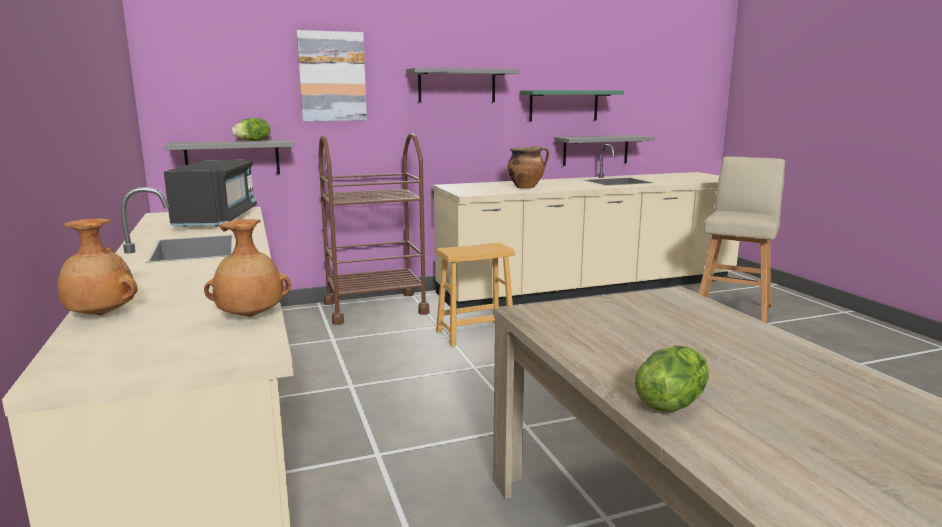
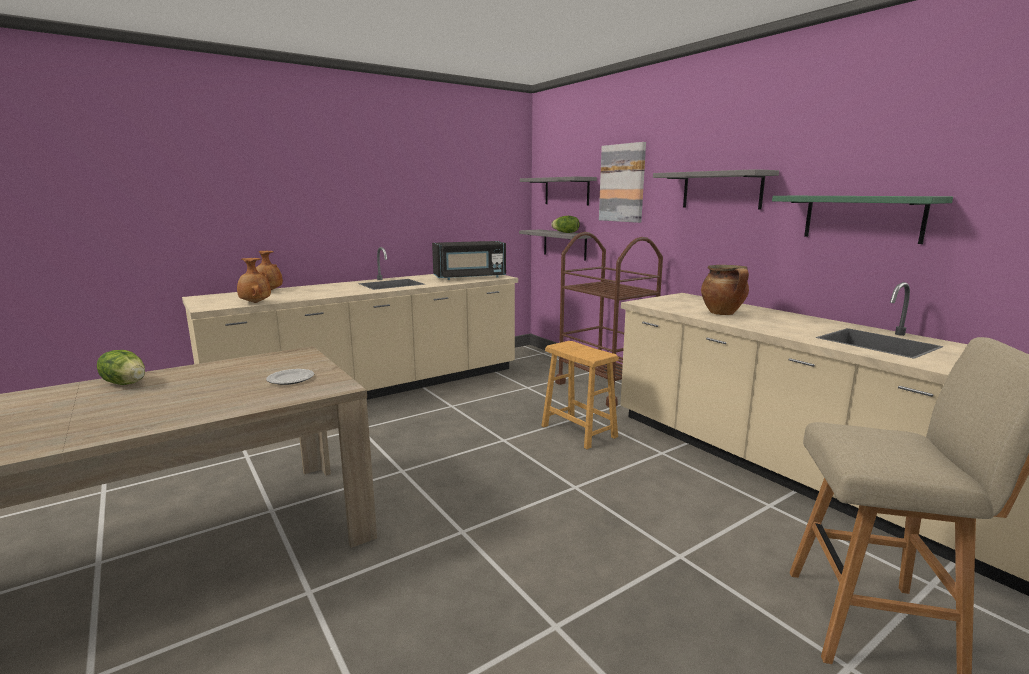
camera: 75 degrees right, 0 degrees up
(595, 150) = (916, 291): grey shelf -> grey shelf (566, 191)
(648, 312) = (290, 379): none -> plate

